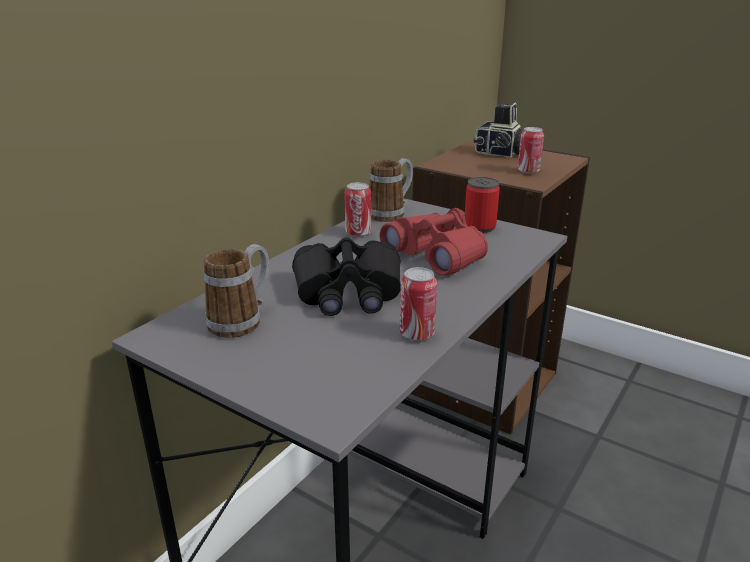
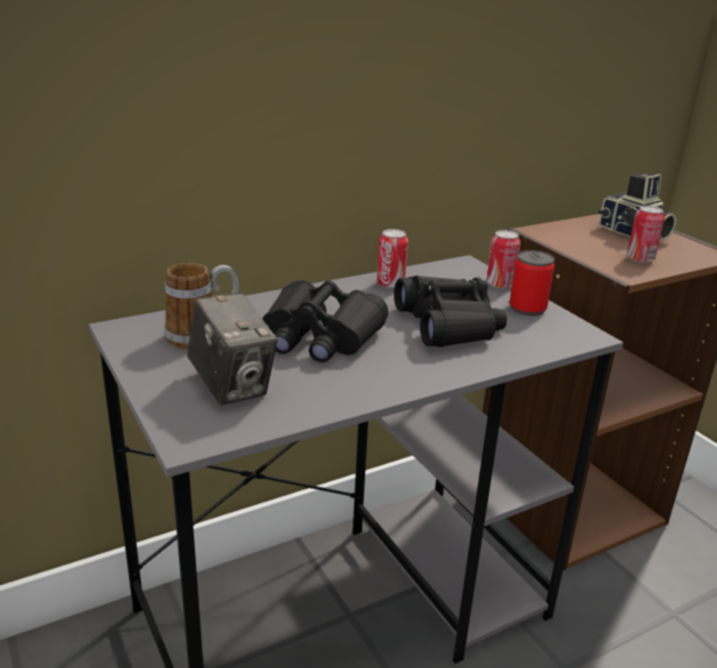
camera: 25 degrees right, 0 degrees up
(318, 357) = (232, 386): none -> camera
(391, 213) = (447, 272): mug -> none
(417, 334) = (342, 393): can -> can (500, 284)
(438, 255) = (448, 325): red binoculars -> black binoculars

